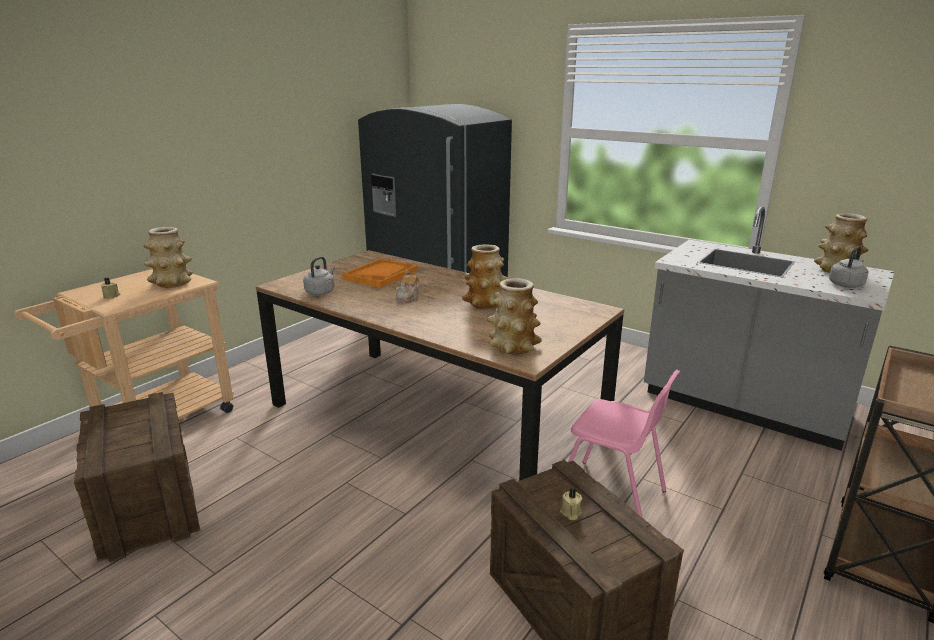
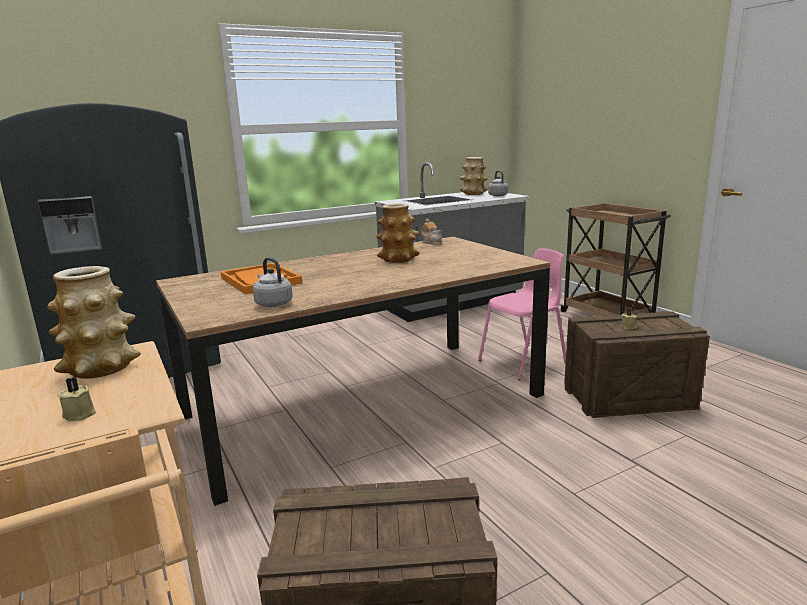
camera: 65 degrees left, 5 degrees down
(408, 298) = (351, 277): teapot -> teapot (432, 242)
(513, 347) = (497, 261): vase -> none

